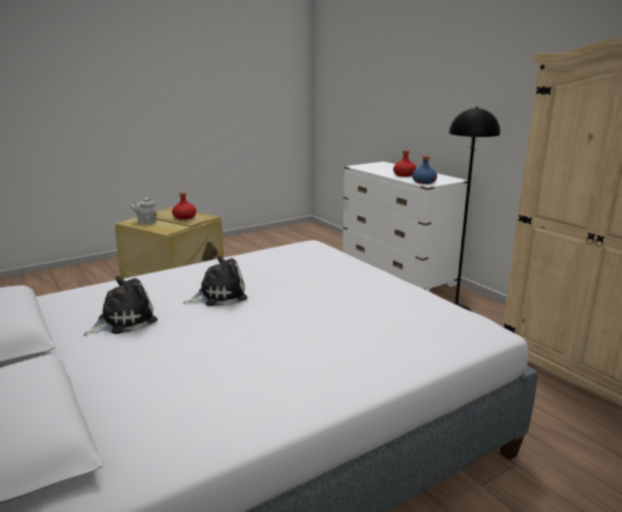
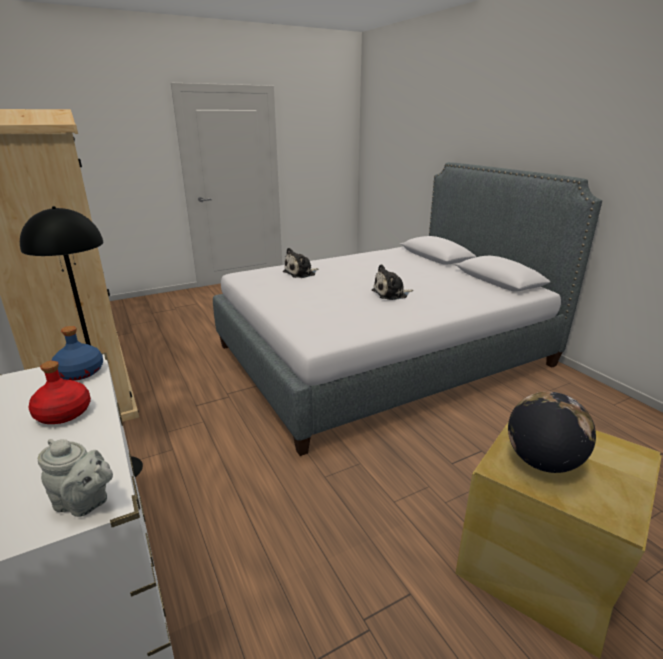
camera: 175 degrees left, 5 degrees up
(123, 321) = (440, 283): plush toy -> plush toy (301, 273)
(146, 222) = (604, 451): grey teapot -> grey teapot (84, 503)
(184, 217) = (542, 462): red bottle -> globe

